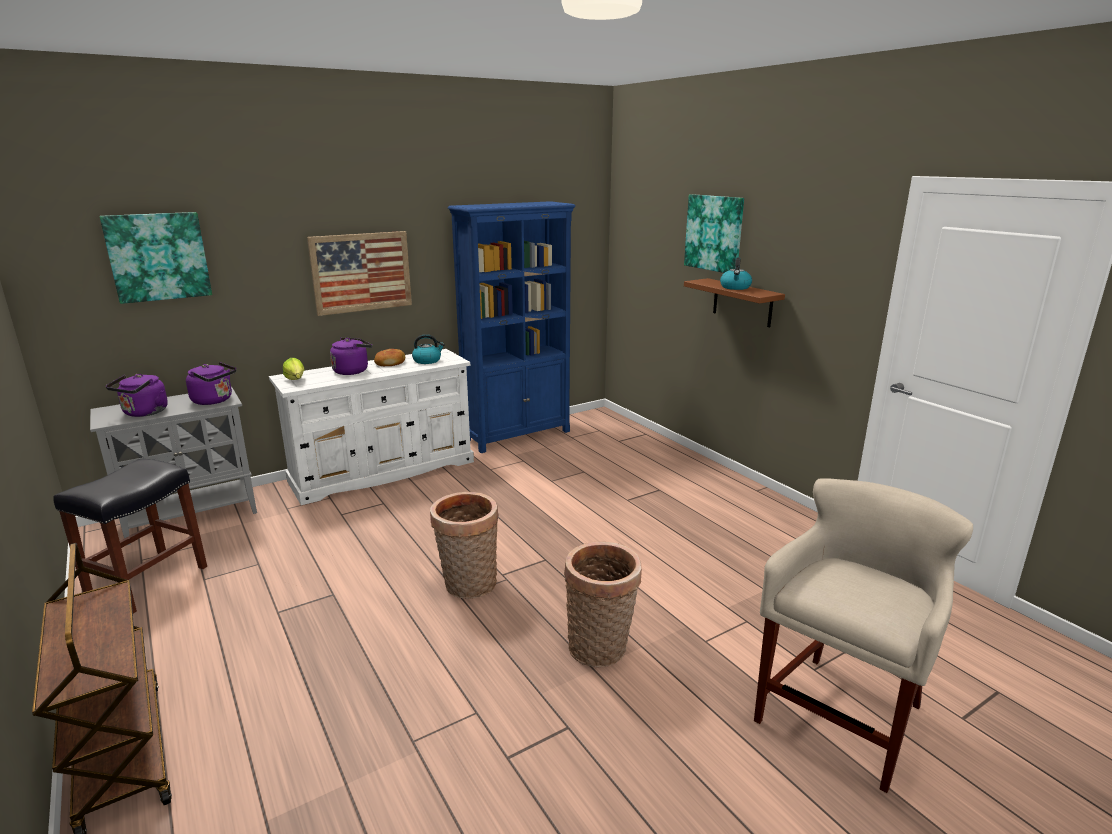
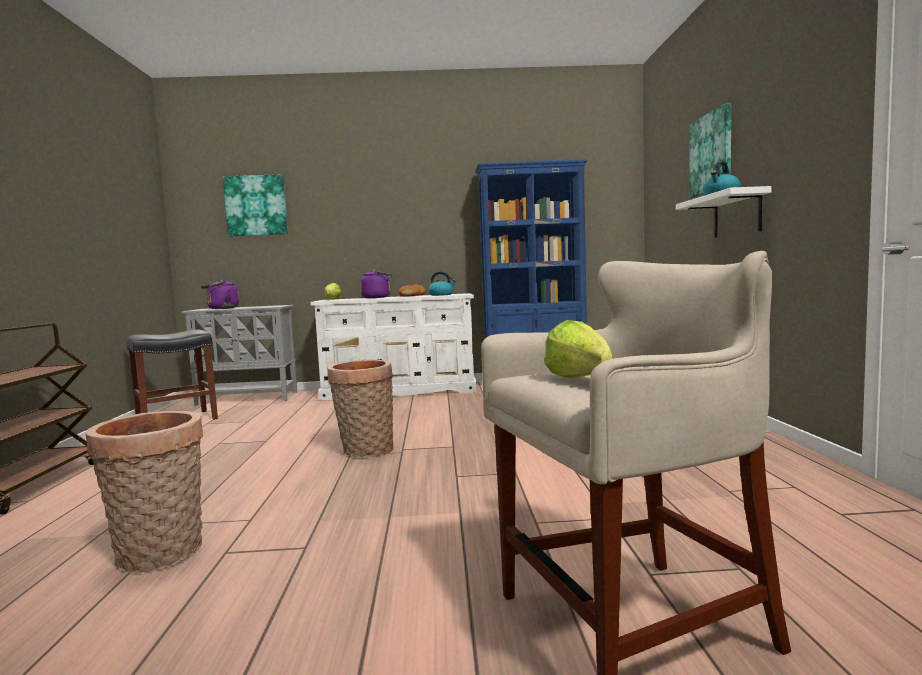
camera: 30 degrees right, 15 degrees down
(214, 400) = (269, 306): purple kettle -> none
(361, 272) = (400, 223): picture -> none
(601, 649) = (416, 506): basket -> basket (160, 556)
(742, 302) = (737, 215): brown shelf -> white shelf
(865, 603) = (583, 381): none -> lettuce

